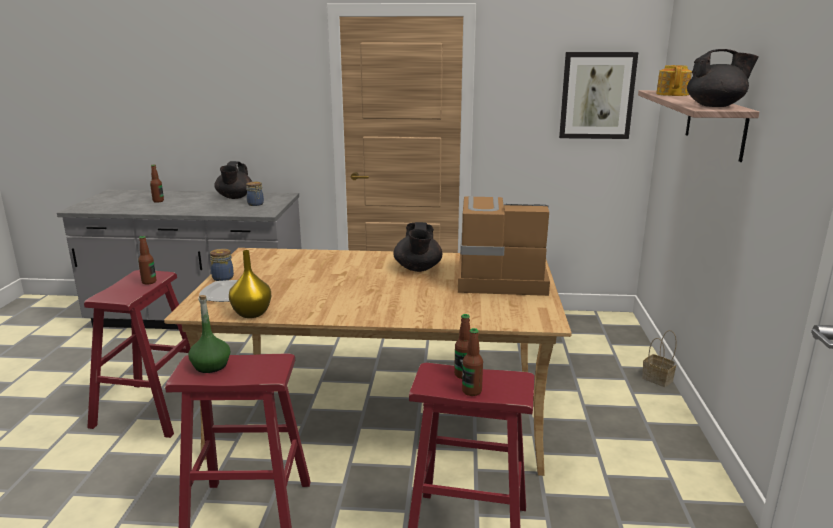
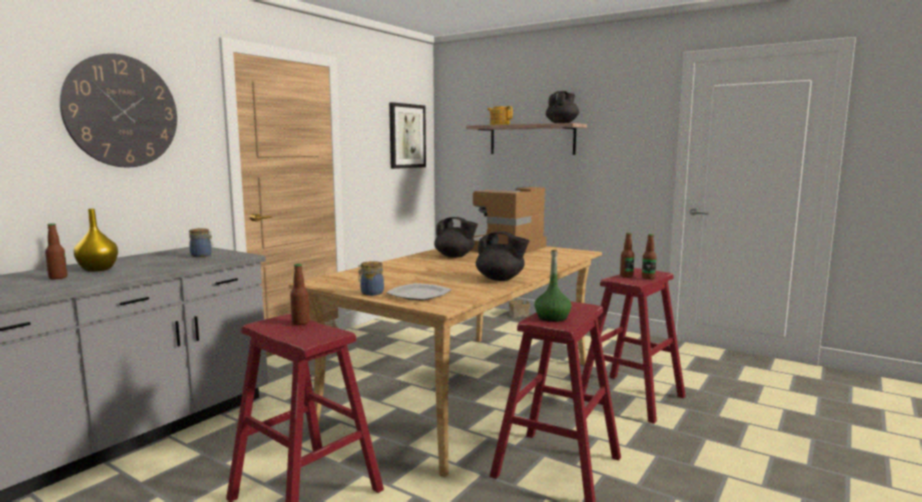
camera: 60 degrees left, 10 degrees down
(234, 197) = (148, 258): black teapot -> black teapot (501, 279)
(238, 79) = (122, 111): none -> wall clock
(251, 314) = (479, 293): yellow vase -> yellow vase (98, 269)

